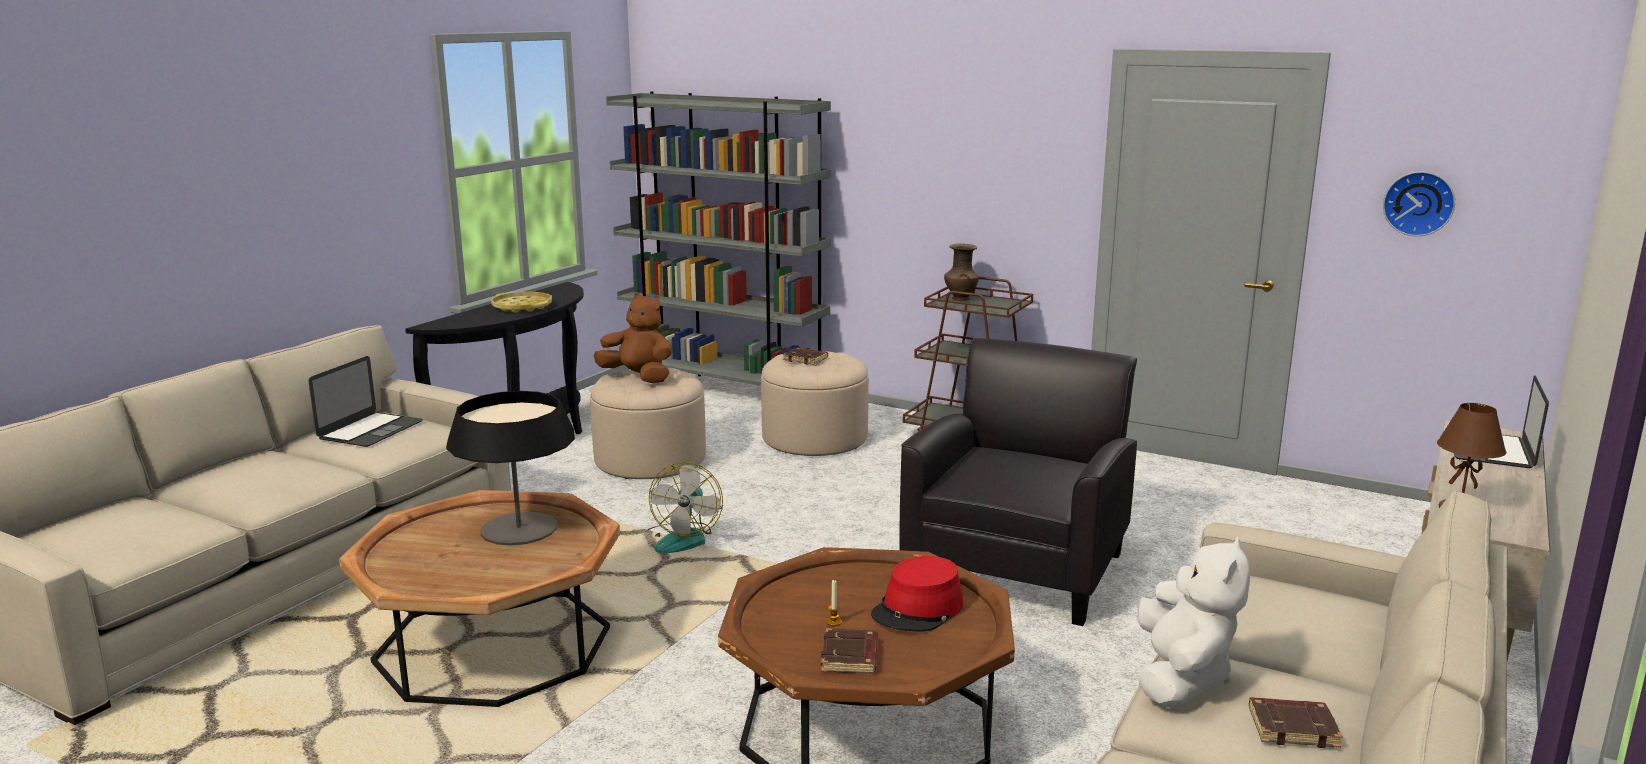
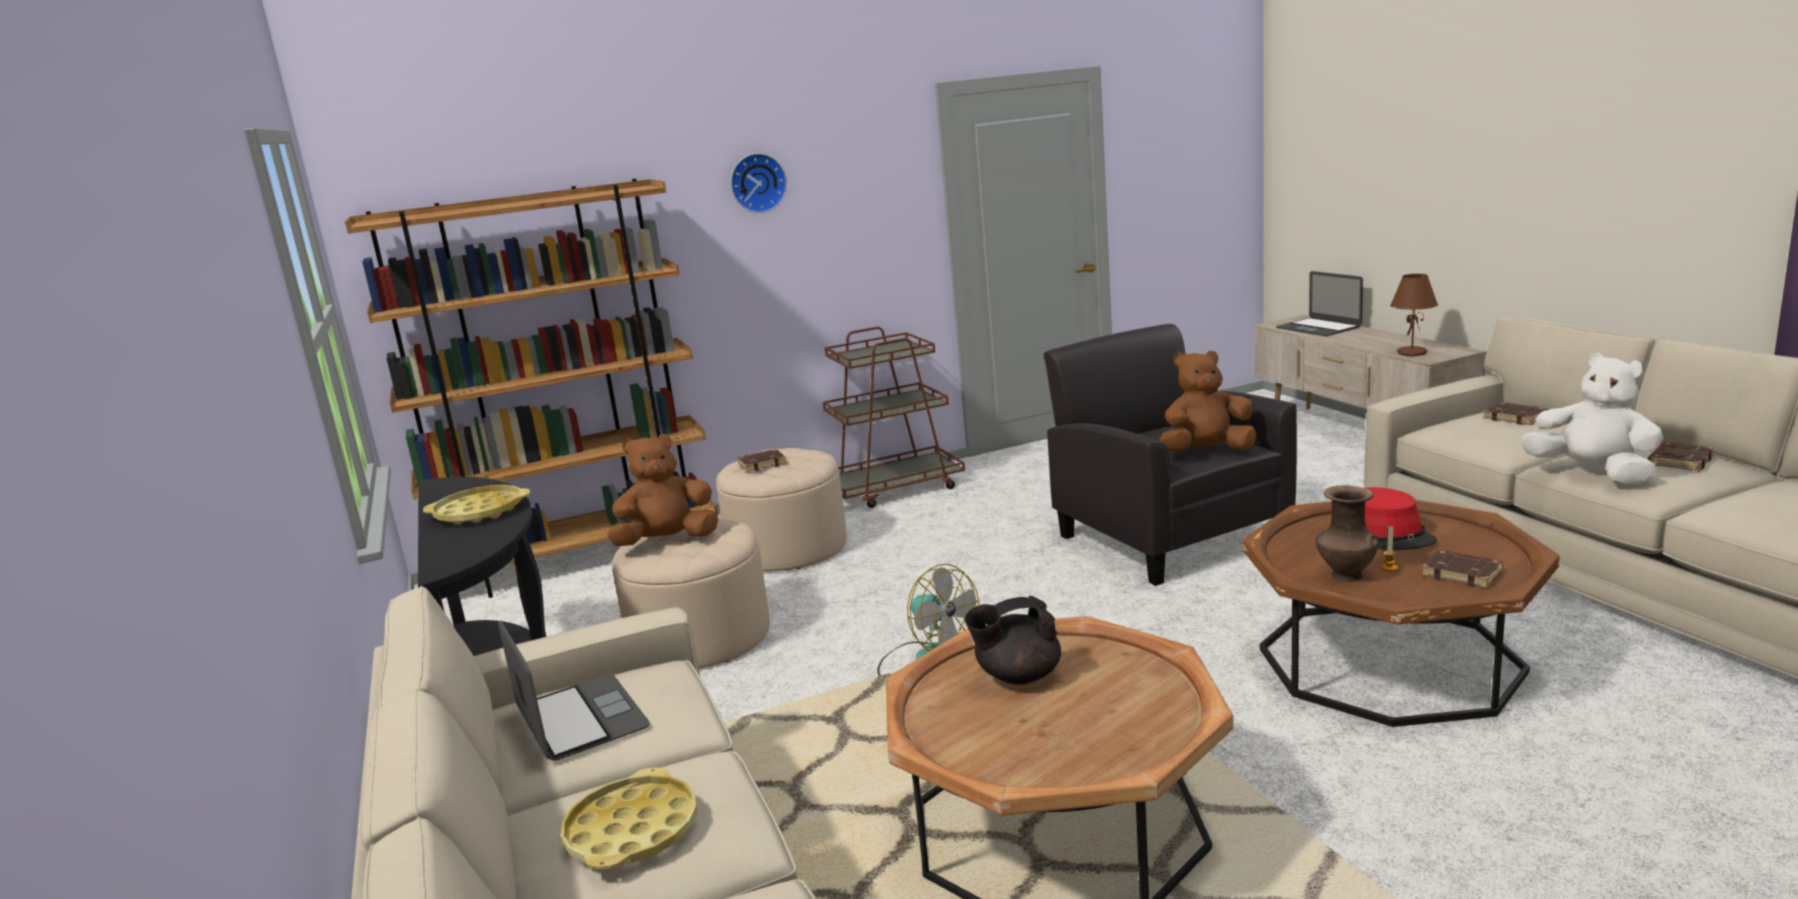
camera: 50 degrees left, 0 degrees up
(256, 476) = (632, 831): none -> yellow tray
(519, 528) = (1017, 676): table lamp -> black teapot
(724, 390) = (583, 561): grey bookcase -> brown bookcase
(960, 298) = (854, 355): brown vase -> brown vase (1345, 576)
(1012, 488) = (1206, 452): none -> brown plush toy
(1335, 613) = (1515, 418): none -> brown book
(1419, 203) = (1171, 176): wall clock -> wall clock (757, 183)

